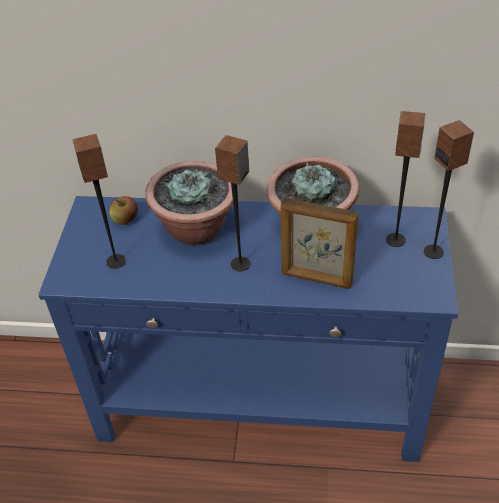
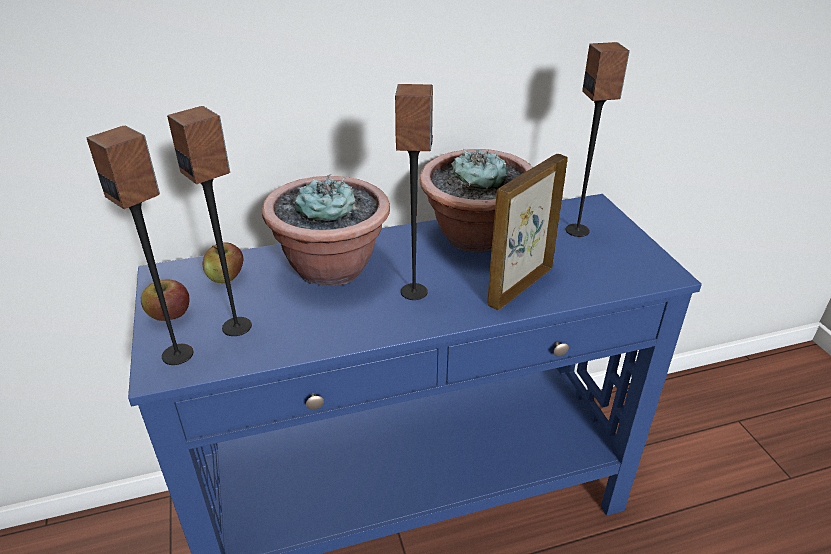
camera: 25 degrees left, 10 degrees down
(80, 241) = (169, 315): none -> apple
(316, 279) = (519, 286): picture frame -> picture frame turned 135 degrees clockwise
(434, 251) = (626, 232): speaker -> speaker (178, 354)

